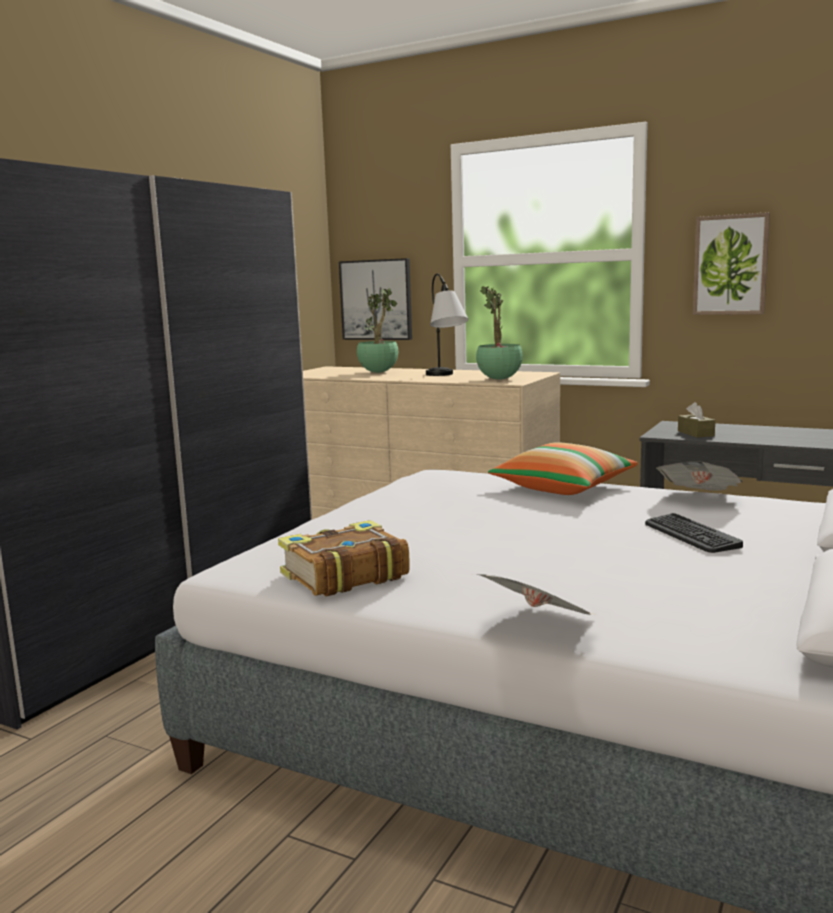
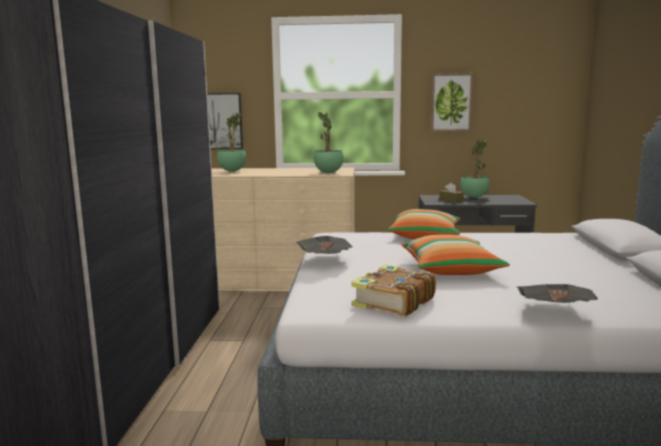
camera: 25 degrees left, 0 degrees up
(445, 376) = (287, 172): table lamp -> none
(509, 541) = (451, 269): none -> pillow
(690, 534) = (537, 255): keyboard -> none
(699, 499) = (505, 236): newspaper -> newspaper (325, 261)
(748, 429) = (473, 197): none -> potted plant

